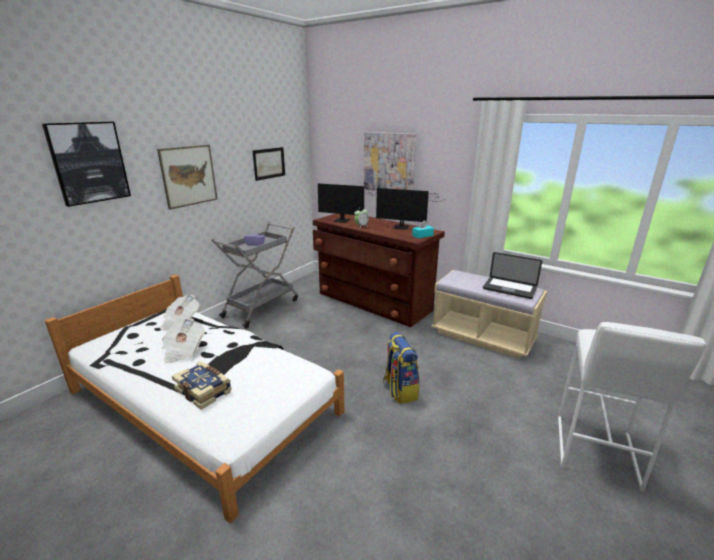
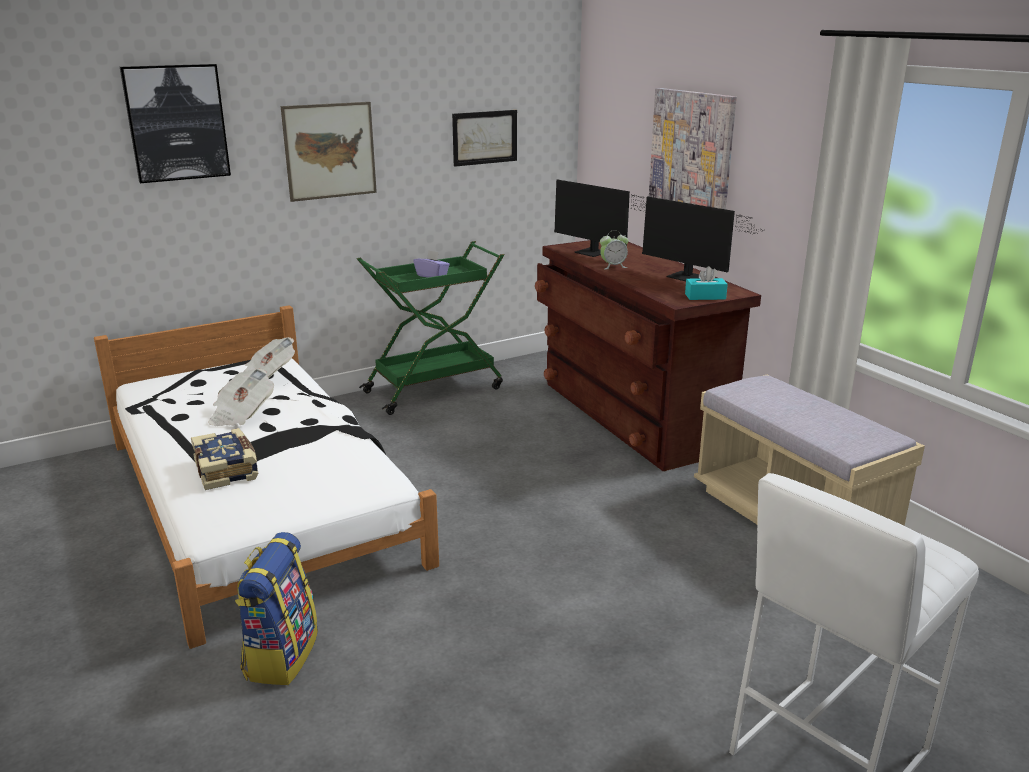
camera: 25 degrees right, 0 degrees up
(262, 308) = (434, 390): grey cart -> green cart
(399, 390) = (553, 561): backpack -> backpack (280, 655)
(509, 289) = (835, 425): laptop -> none

